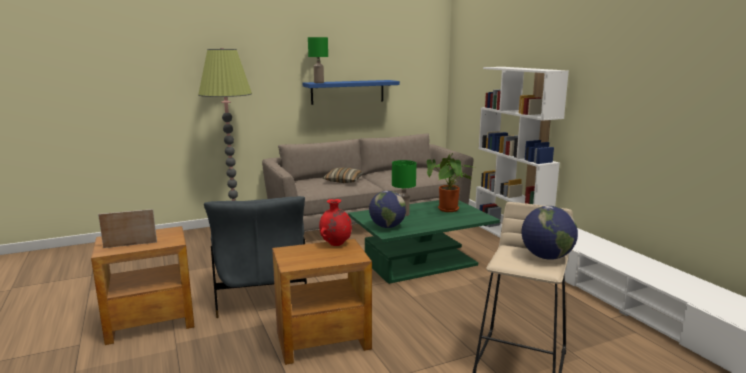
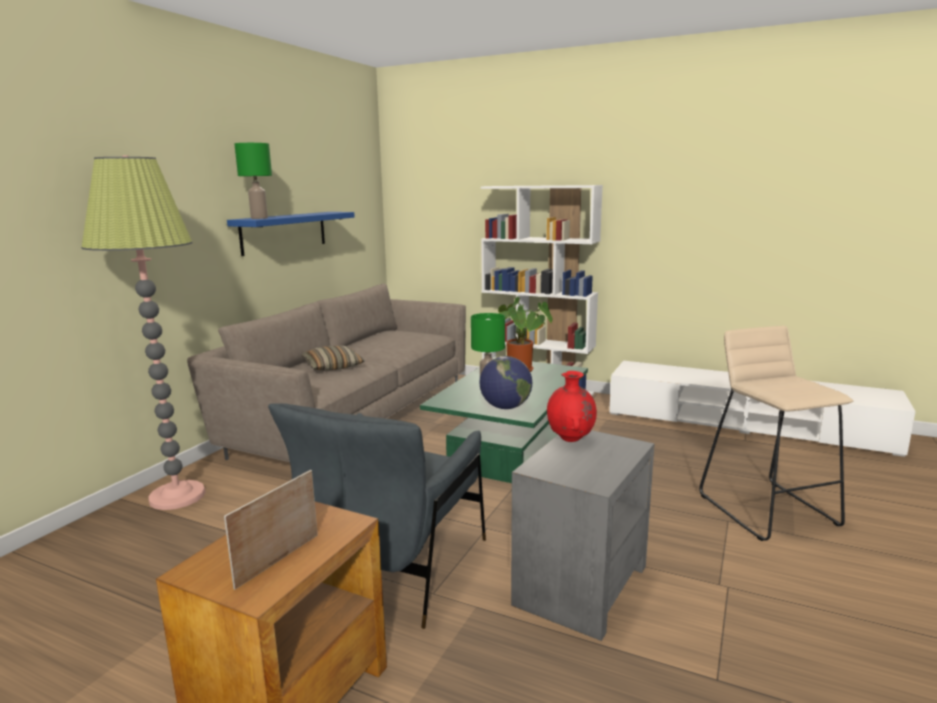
camera: 40 degrees left, 0 degrees up
(262, 293) = (393, 565): grey armchair -> grey armchair turned 75 degrees clockwise
(322, 340) = (580, 585): brown side table -> grey side table
(546, 257) = (798, 381): globe -> none

